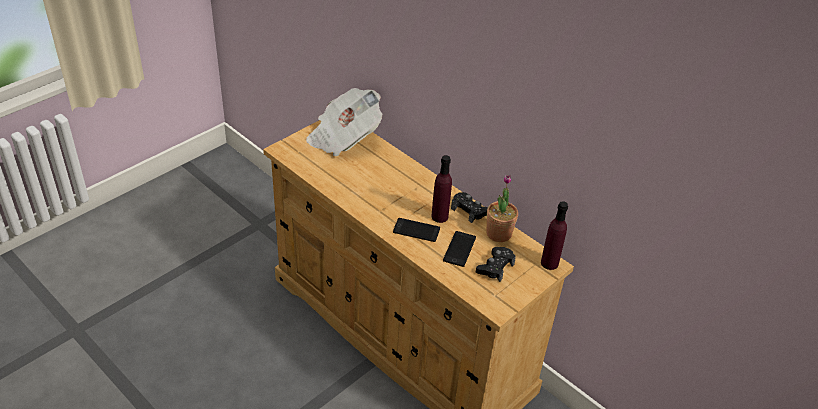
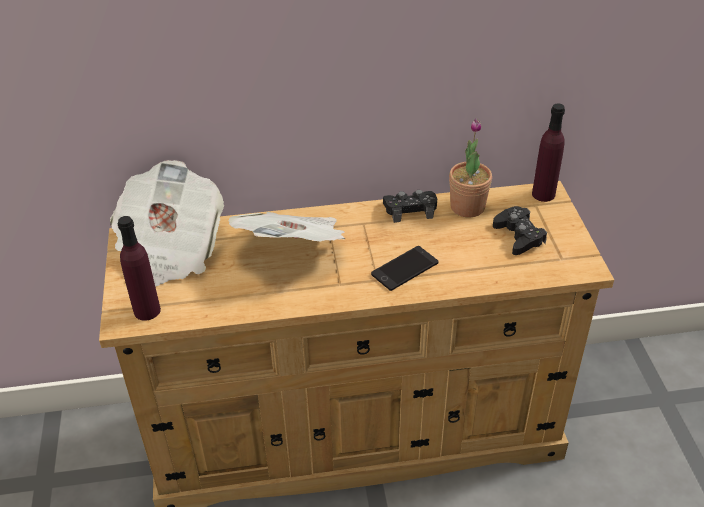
camera: 50 degrees left, 0 degrees up
(389, 181) = (294, 249): none -> newspaper
(439, 216) = (398, 238): purple bottle -> purple bottle (147, 310)
(459, 249) = (467, 249): phone -> none

